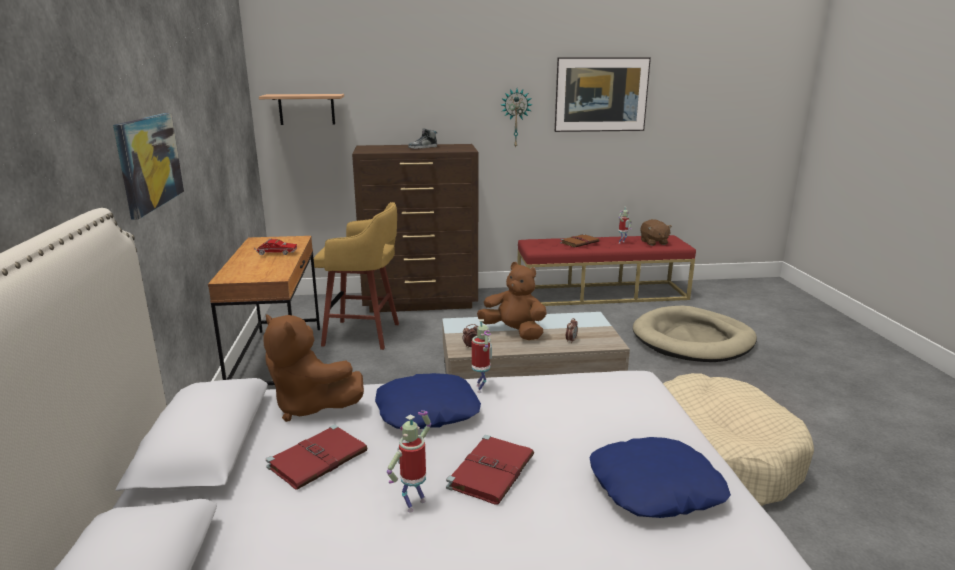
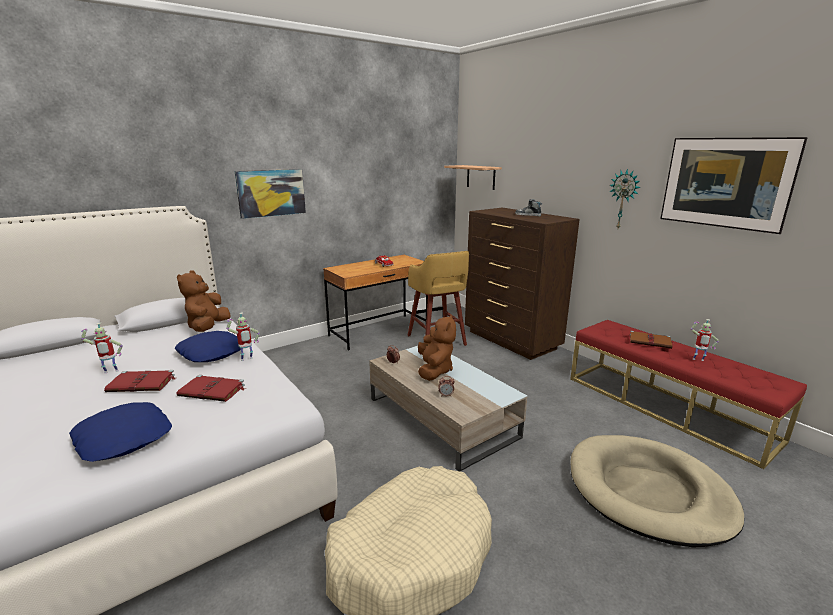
camera: 60 degrees right, 0 degrees up
(319, 459) = (155, 343): red book -> red book (213, 391)
(414, 503) = (110, 372): toy robot -> toy robot turned 150 degrees clockwise
(653, 242) = (740, 376): brown plush toy -> none

